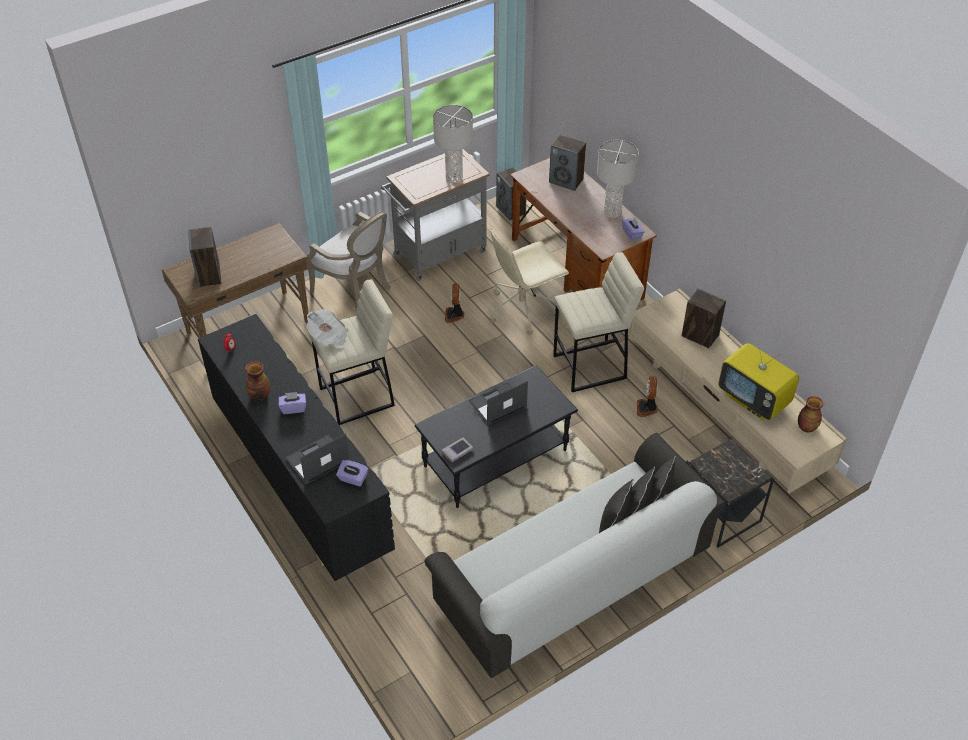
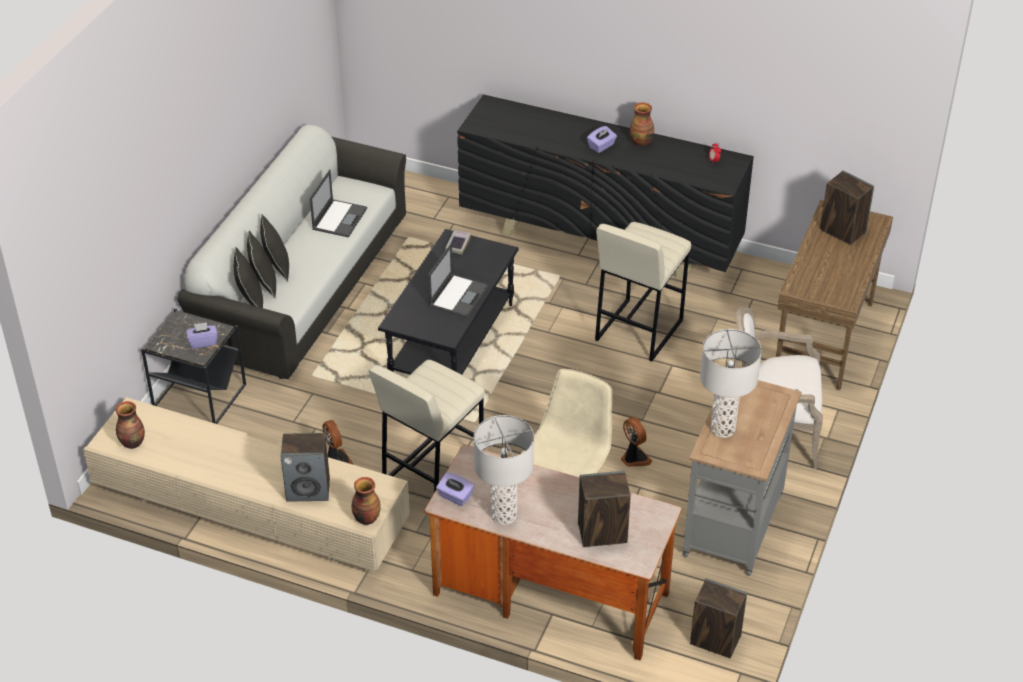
camera: 145 degrees right, 5 degrees down
(317, 460) = (537, 124): laptop -> laptop (339, 218)
(328, 337) = (660, 237): newspaper -> none
(353, 479) = (495, 125): purple tissue box -> purple tissue box (203, 342)
(674, 302) = (366, 518): none -> vase
(754, 400) = (204, 445): television -> none

